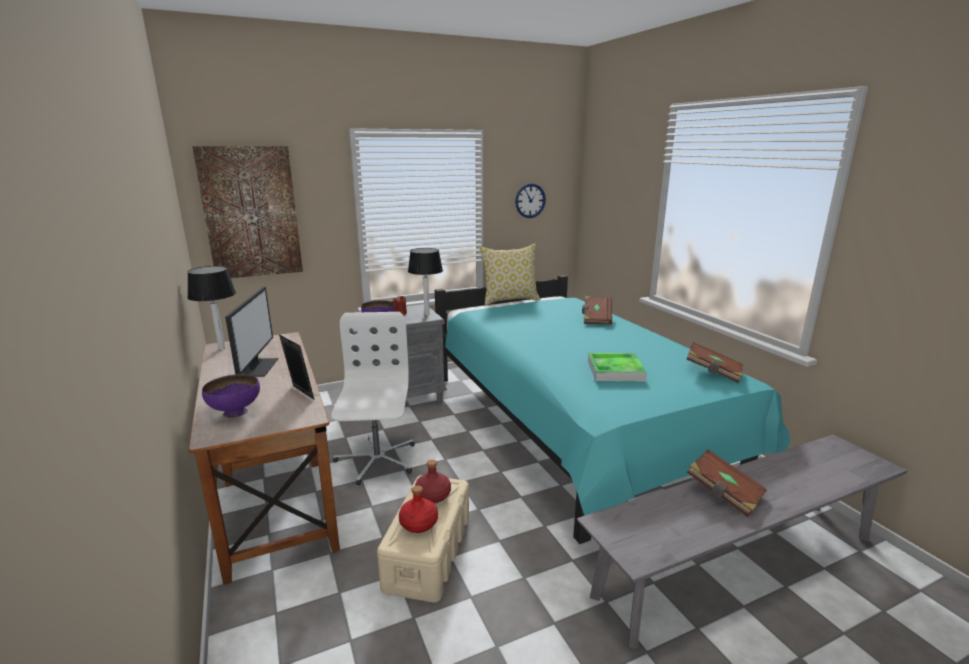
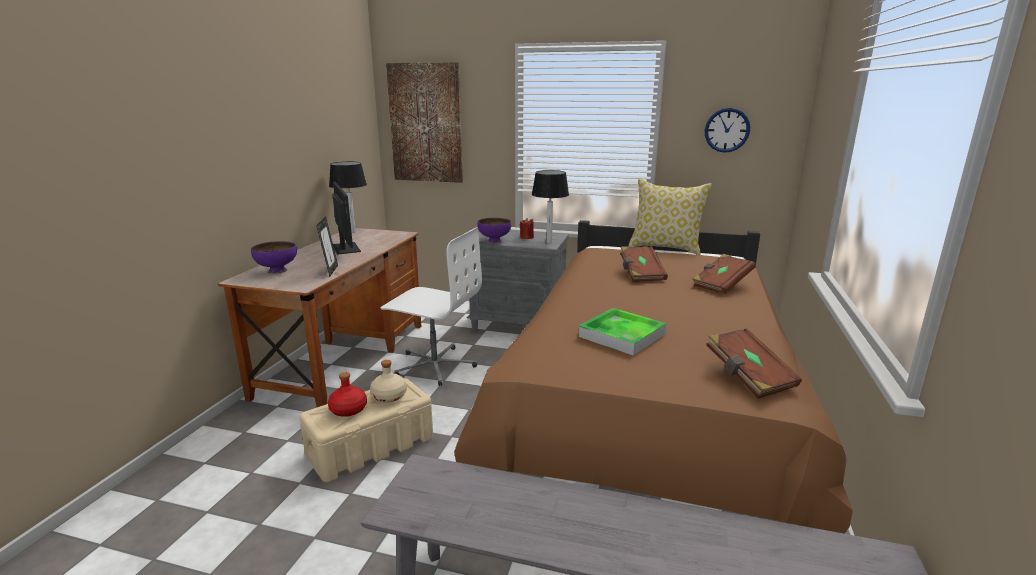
camera: 40 degrees right, 0 degrees up
(257, 367) = (345, 248): monitor -> monitor turned 60 degrees counterclockwise
(376, 460) = (434, 365): white office chair -> white office chair turned 75 degrees clockwise
(433, 495) = (388, 396): red bottle -> beige bottle
(573, 428) = (646, 411): turquoise bed -> brown bed
(724, 494) = (589, 515): brown book -> brown book (641, 274)

